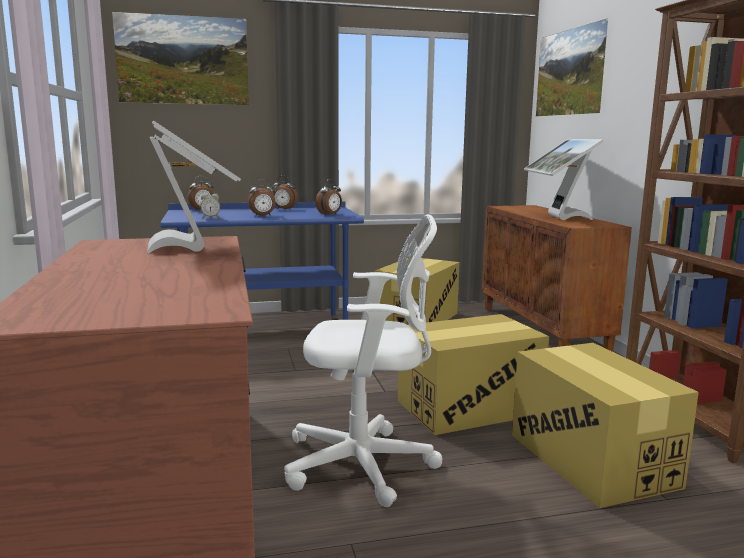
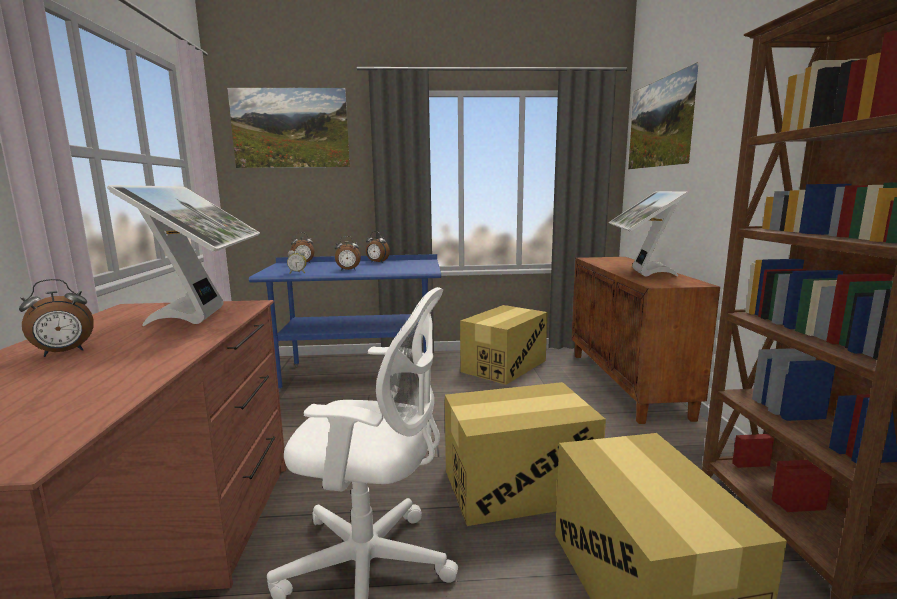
camera: 10 degrees right, 0 degrees up
(330, 215) = (411, 269): alarm clock -> alarm clock (64, 353)

